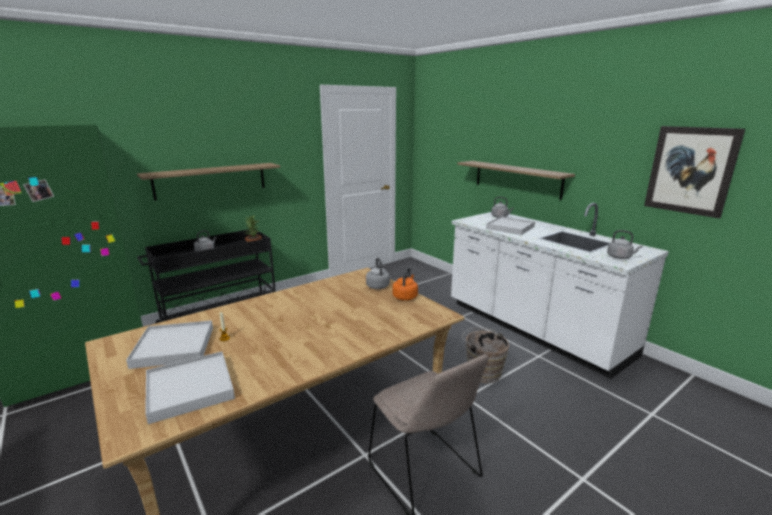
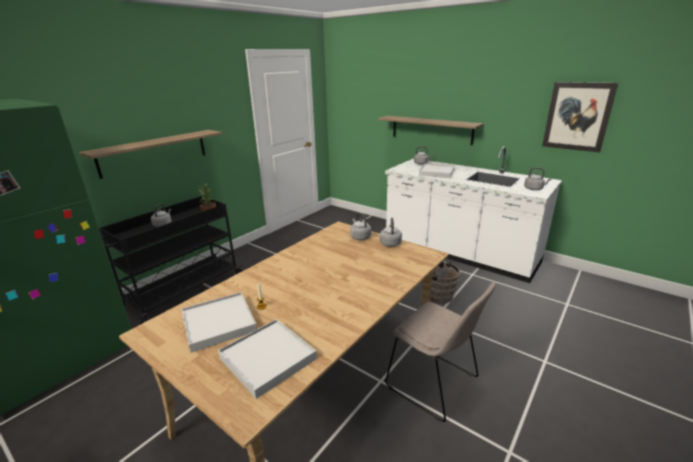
camera: 15 degrees left, 5 degrees up
(405, 296) = (390, 243): orange kettle -> grey kettle

